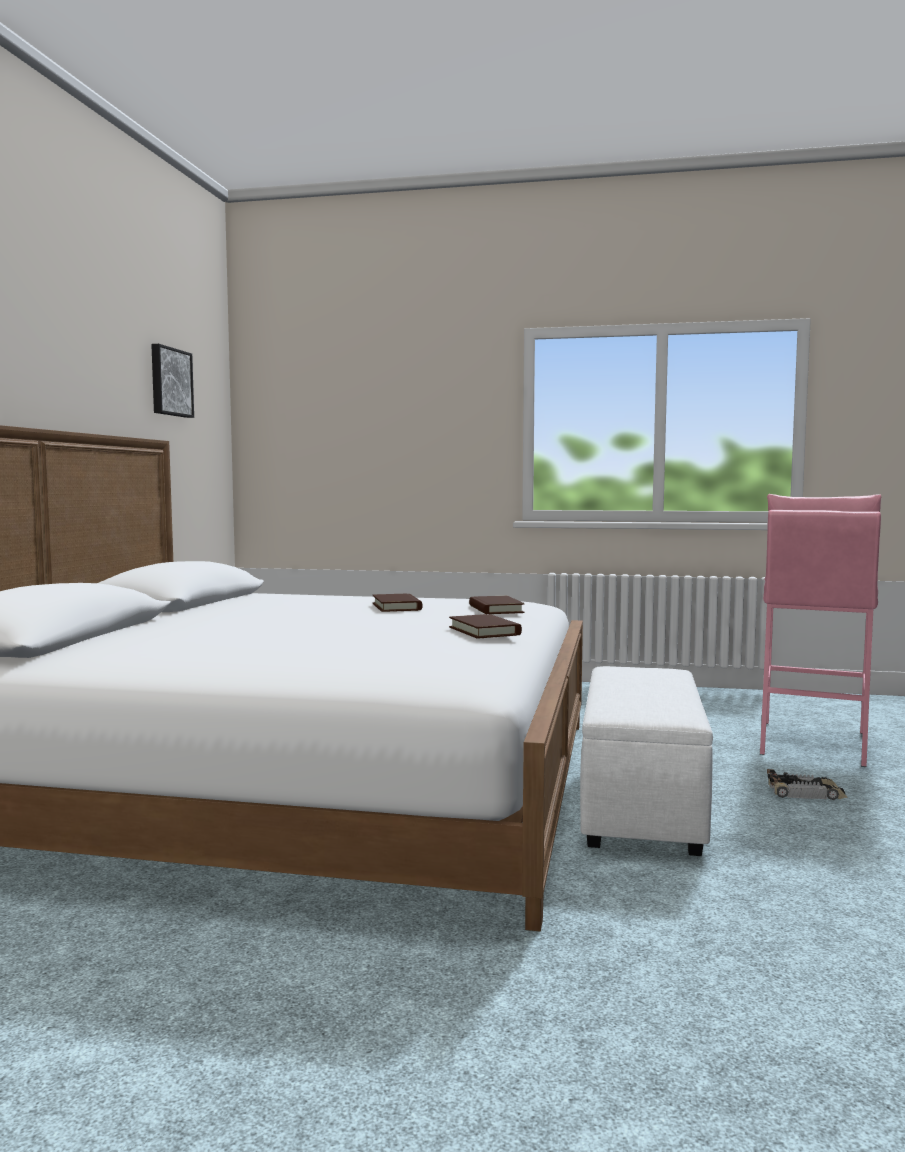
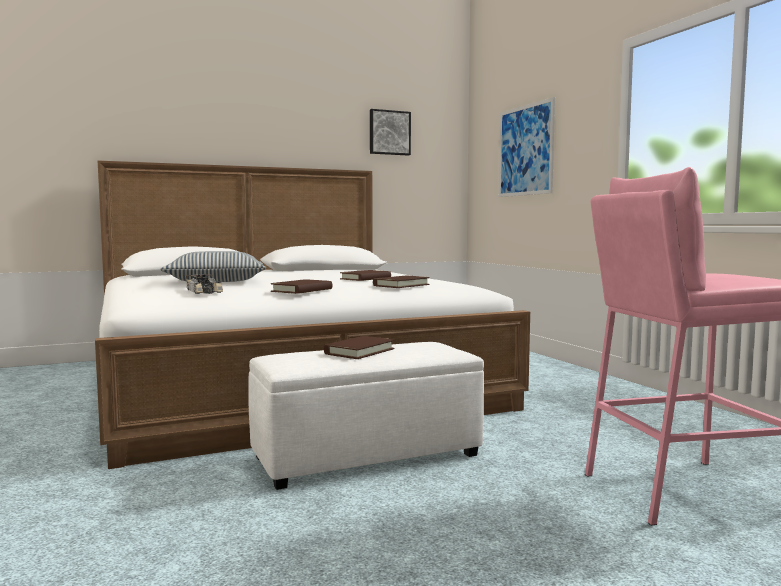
camera: 55 degrees right, 0 degrees up
(287, 639) = (216, 281): none -> pillow
(363, 427) = (525, 150): none -> picture
(634, 688) = (359, 351): none -> brown book
(806, 793) = (496, 507): toy car -> toy car (204, 291)

